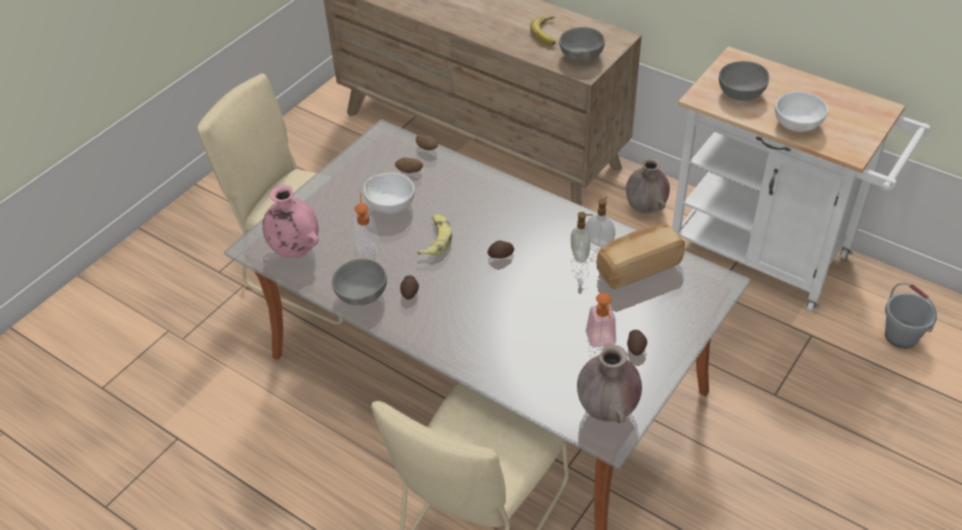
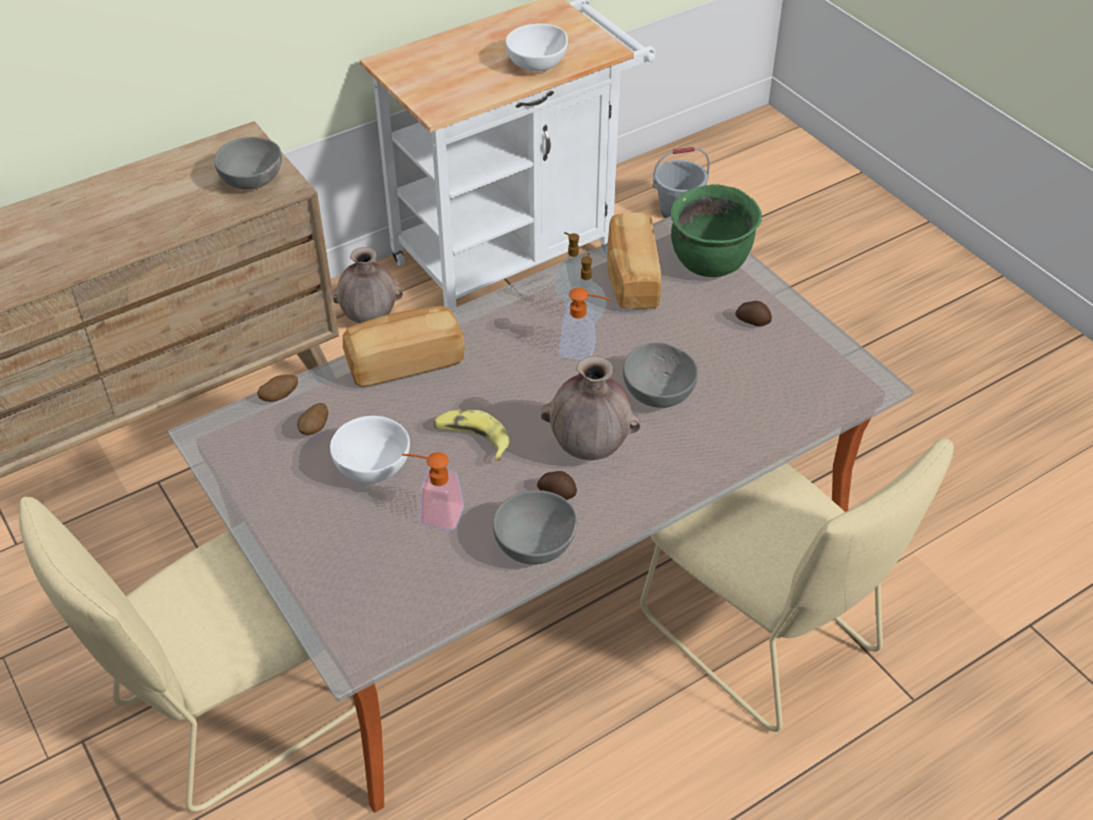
camera: 70 degrees left, 0 degrees up
(295, 251) = (397, 601): pink vase -> none
(486, 187) = (404, 362): none -> bread
(501, 255) = (542, 385): potato -> none
(548, 33) = (174, 192): banana -> none
(602, 342) = (732, 344): soap dispenser -> soap dispenser (584, 350)
(607, 410) = (834, 373): brown vase -> brown vase (590, 448)
(686, 305) = (710, 263): none -> green cooking pot
(742, 94) = (455, 80): grey bowl -> grey bowl (659, 392)

